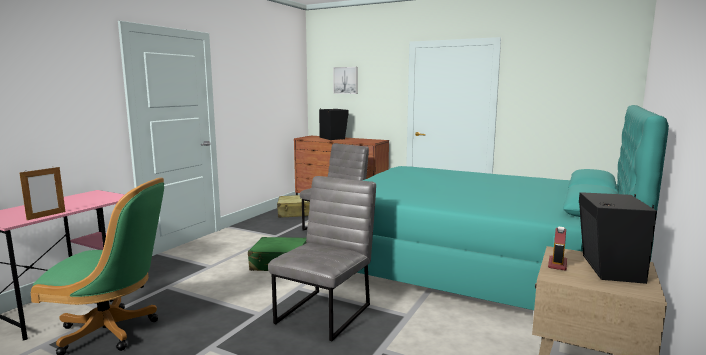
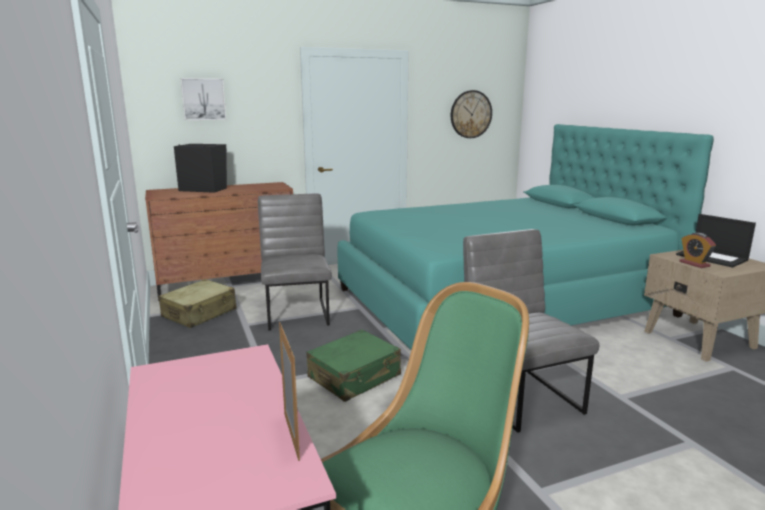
camera: 50 degrees left, 5 degrees up
(569, 94) = (470, 114): none -> wall clock
(608, 268) = (712, 257): black speaker -> laptop

